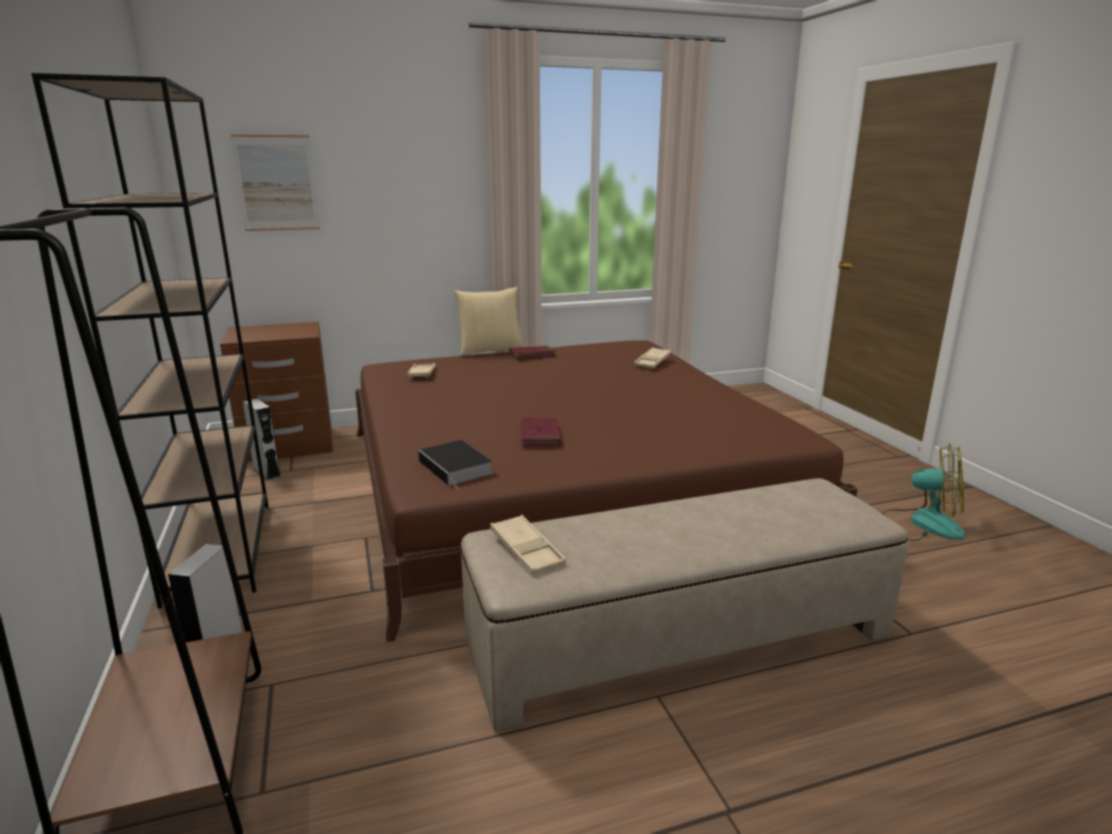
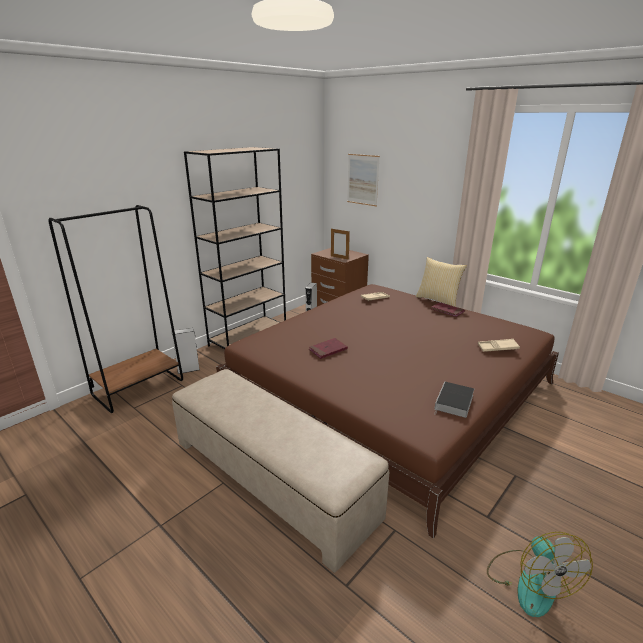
camera: 60 degrees right, 5 degrees up
(289, 335) = (339, 257): none -> picture frame
(457, 468) = (271, 344): book -> book (454, 403)
(526, 550) = (217, 385): beige tray -> none

